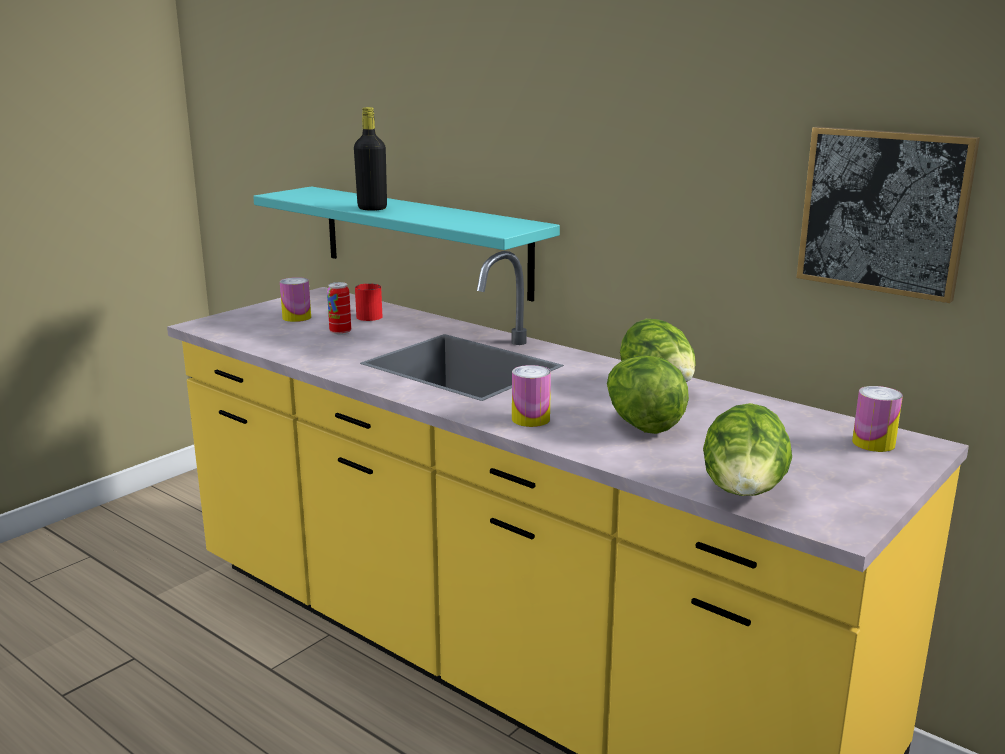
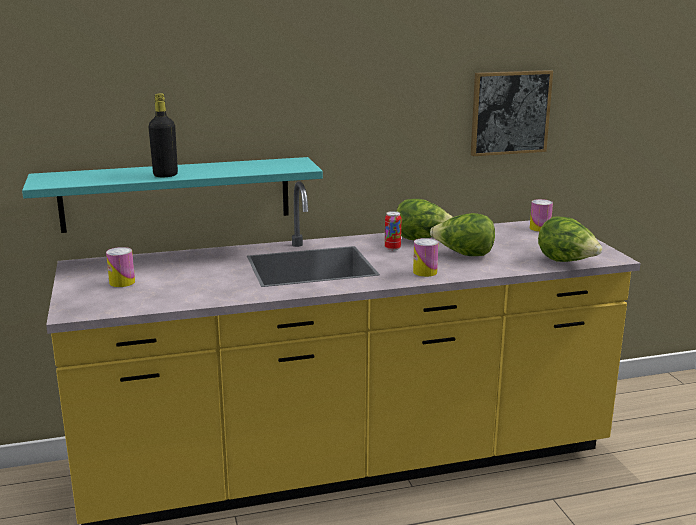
camera: 55 degrees left, 0 degrees up
(340, 332) = (186, 278): can -> can (392, 248)
(368, 315) = (164, 263): red mug -> none

